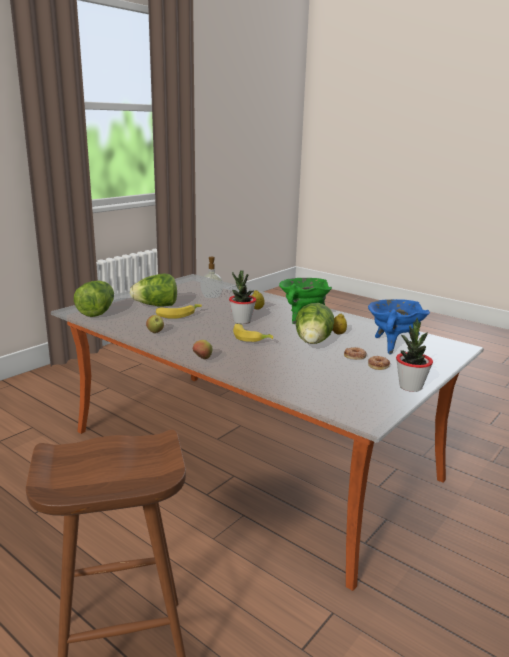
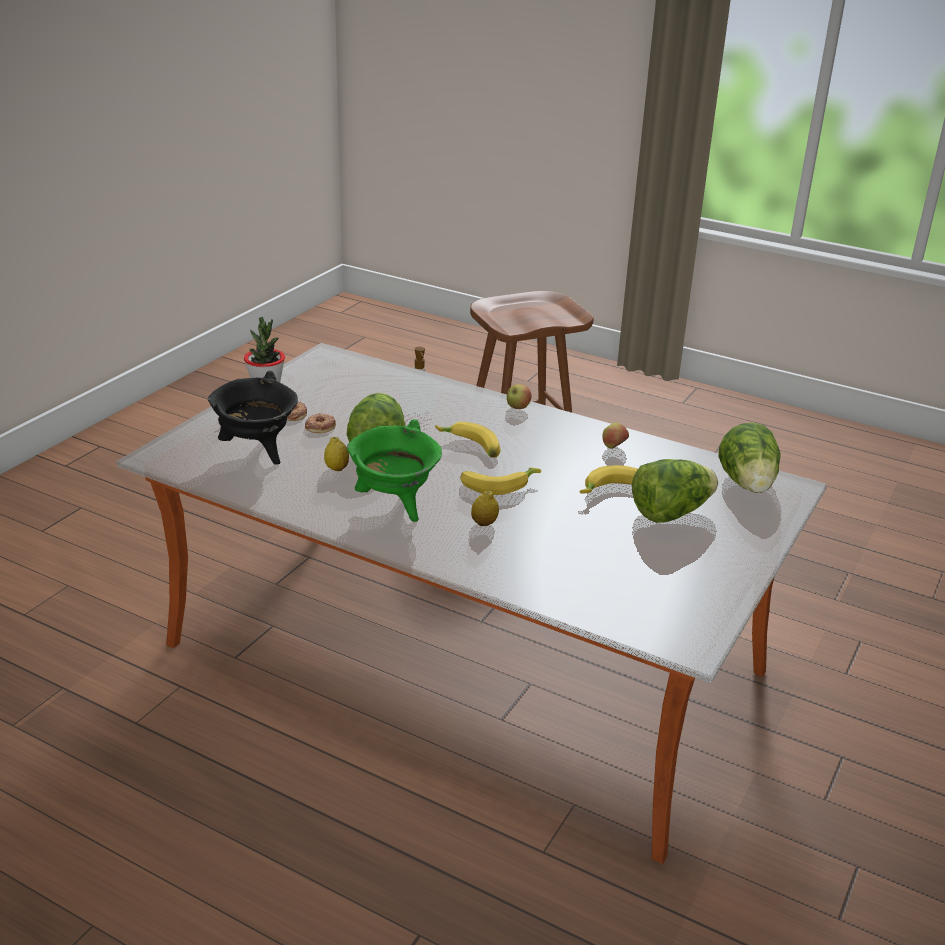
camera: 170 degrees right, 10 degrees up
(211, 296) = (591, 557): soap dispenser -> soap dispenser (419, 413)
(242, 321) = (498, 484): potted plant -> banana
(393, 345) = (257, 451): blue cooking pot -> black cooking pot

